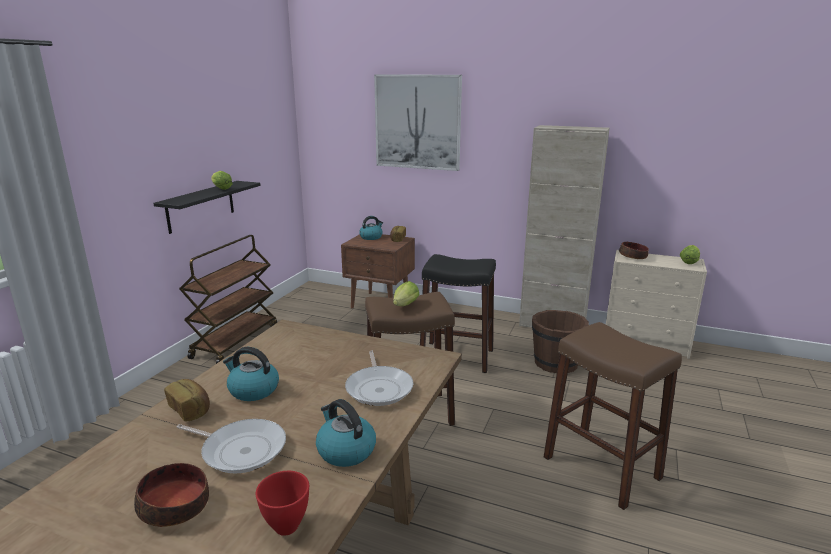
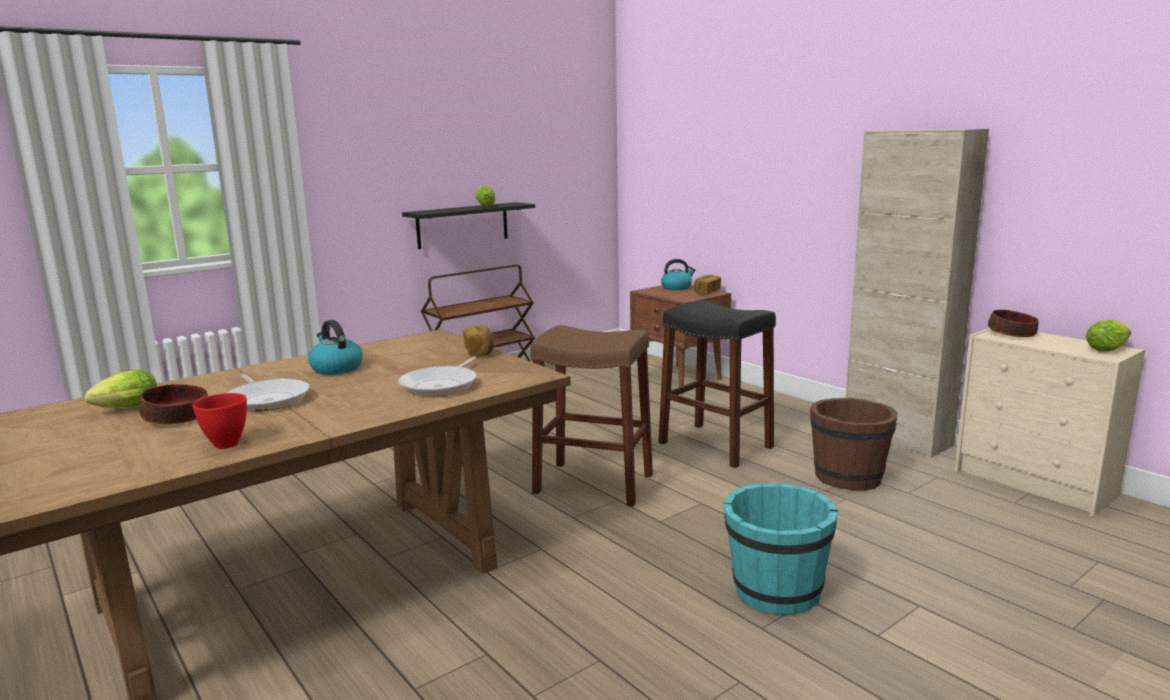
camera: 30 degrees right, 5 degrees down
(190, 410) = (272, 371): bread -> bread (480, 352)
(345, 450) = (341, 415): kettle -> none
(404, 306) = (583, 336): lettuce -> lettuce (124, 410)
(417, 122) = (741, 134): picture -> none
(601, 467) = (775, 592): brown stool -> turquoise bucket

